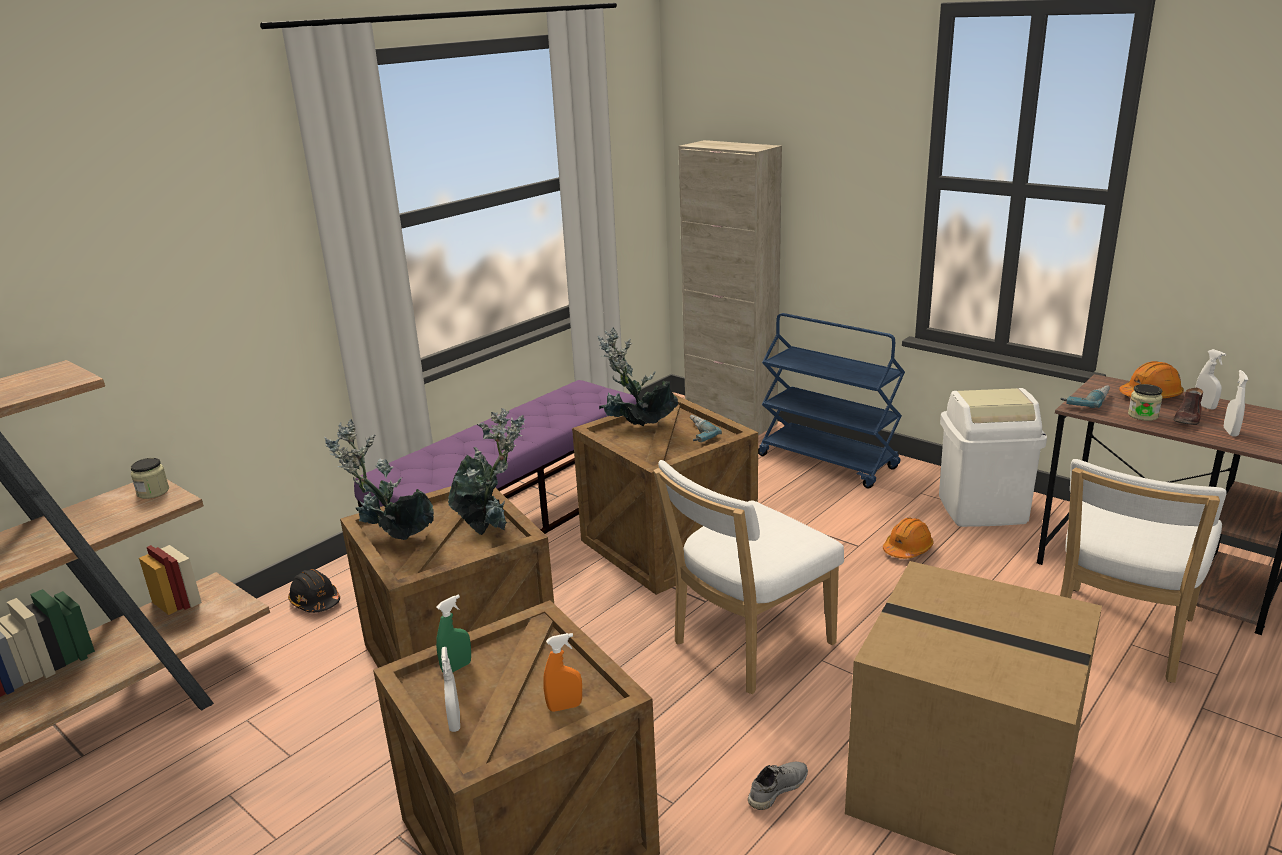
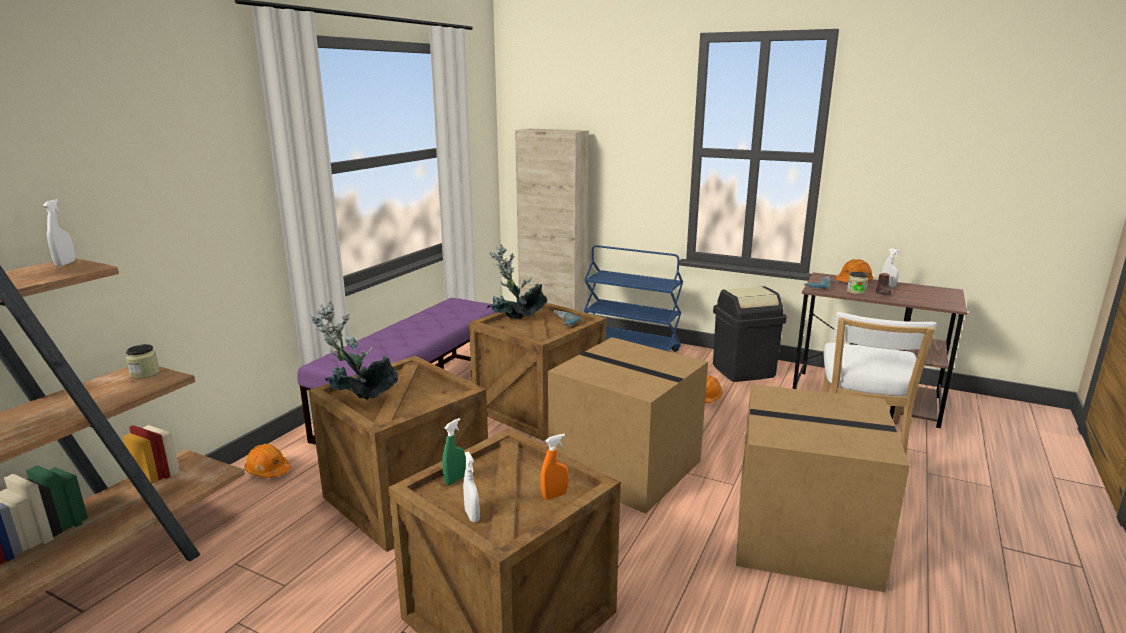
camera: 15 degrees left, 5 degrees down
(315, 601) = (268, 470): black hard hat -> orange hard hat
(491, 527) = (436, 388): potted plant -> none
(747, 646) = (623, 467): white chair -> cardboard box
(776, 789) = (682, 556): grey shoe -> none
(982, 509) = (743, 370): white trash can -> black trash can
(1230, 432) = (911, 297): white spray bottle -> white spray bottle (65, 264)

